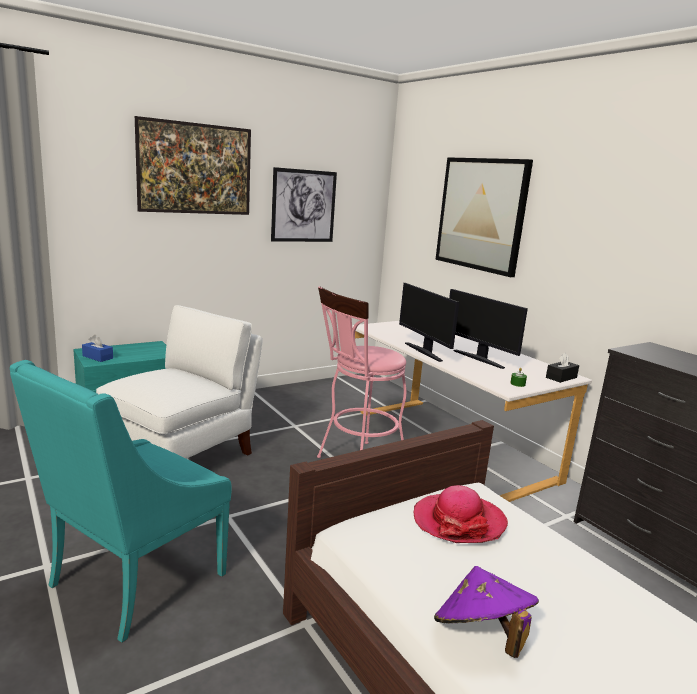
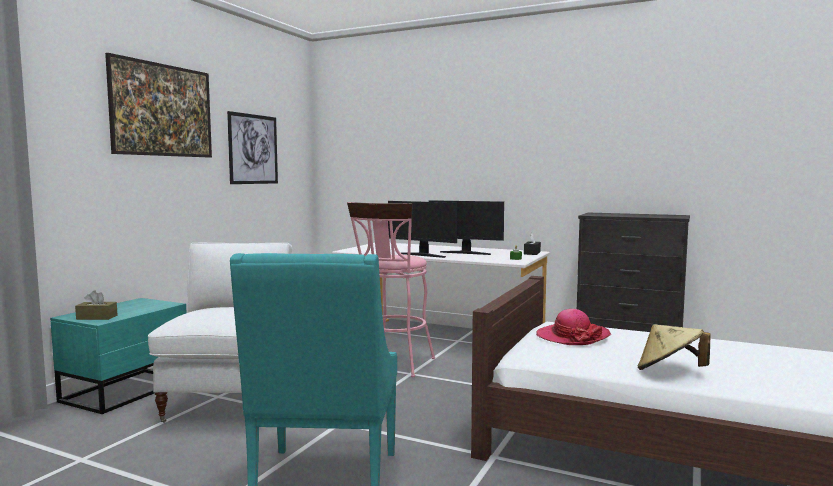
camera: 30 degrees left, 10 degrees down
(97, 357) = (97, 317): blue tissue box -> brown tissue box
(481, 214) = (422, 143): picture -> none
(481, 635) = (669, 371): purple hat -> beige hat

